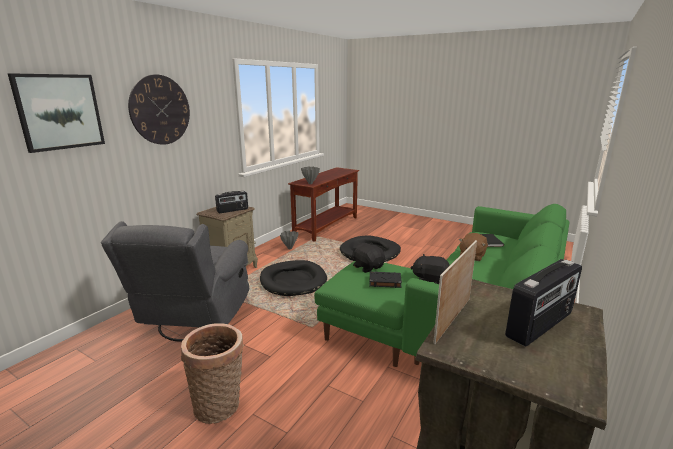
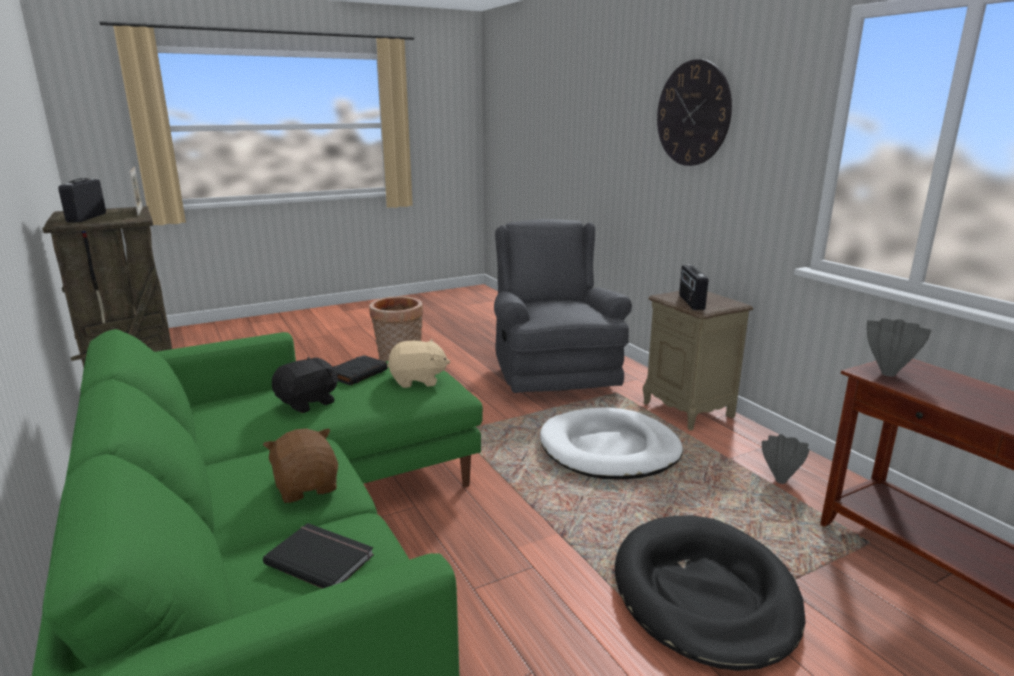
camera: 120 degrees right, 0 degrees up
(59, 112) = (609, 107): picture -> none
(195, 320) = (553, 375): grey armchair -> grey armchair turned 45 degrees clockwise
(293, 281) = (609, 449): black dog bed -> white dog bed
(367, 267) = (418, 380): black plush toy -> beige plush toy

